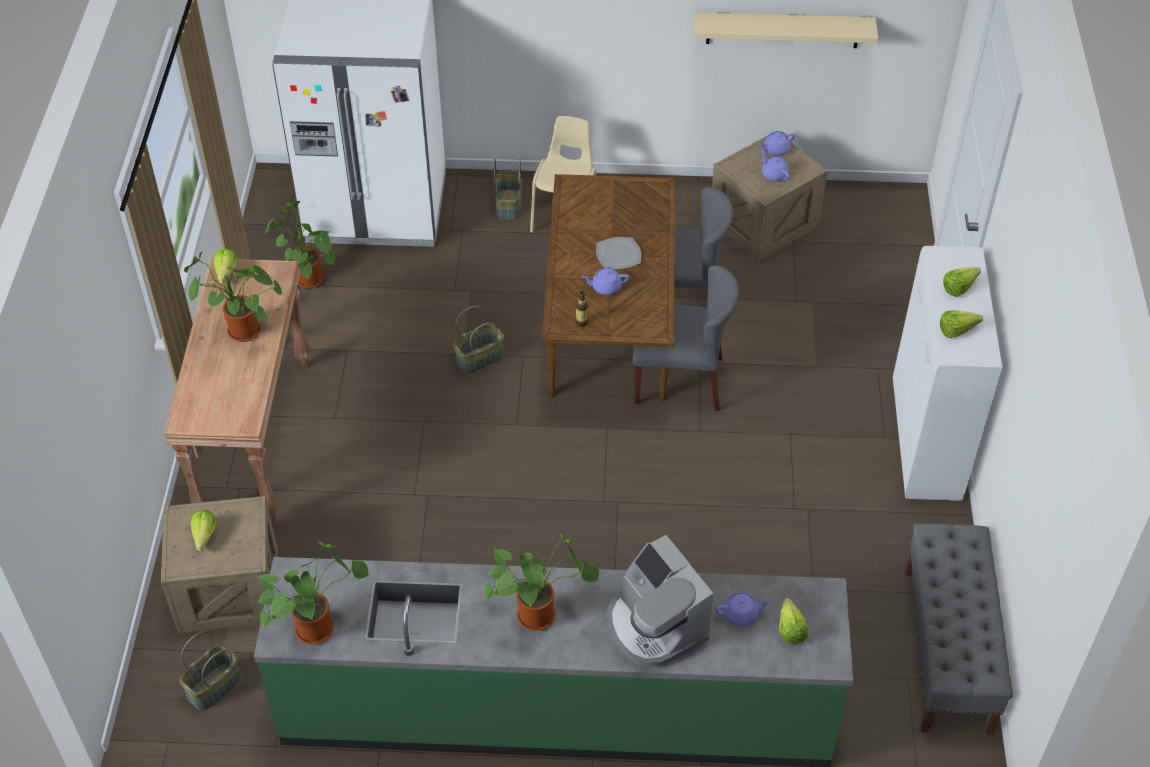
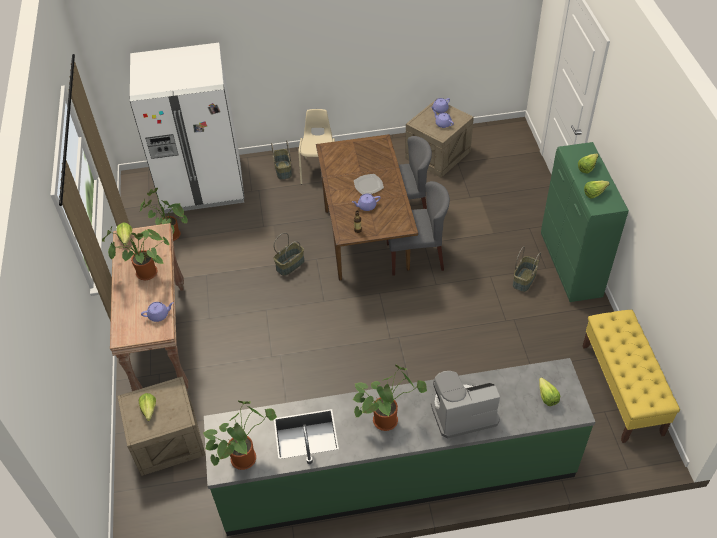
camera: 10 degrees left, 0 degrees up
(214, 687) = (174, 507): basket -> basket (524, 280)
(654, 625) = (462, 411): coffee machine -> coffee machine turned 120 degrees clockwise
(741, 615) = (513, 393): purple teapot -> purple teapot (159, 315)
(782, 30) = (435, 35): beige shelf -> none
(926, 442) = (570, 266): white cabinet -> green cabinet
(947, 651) = (622, 389): grey bench -> yellow bench

